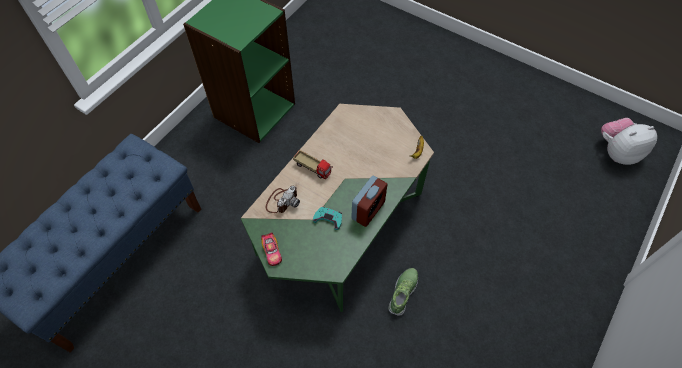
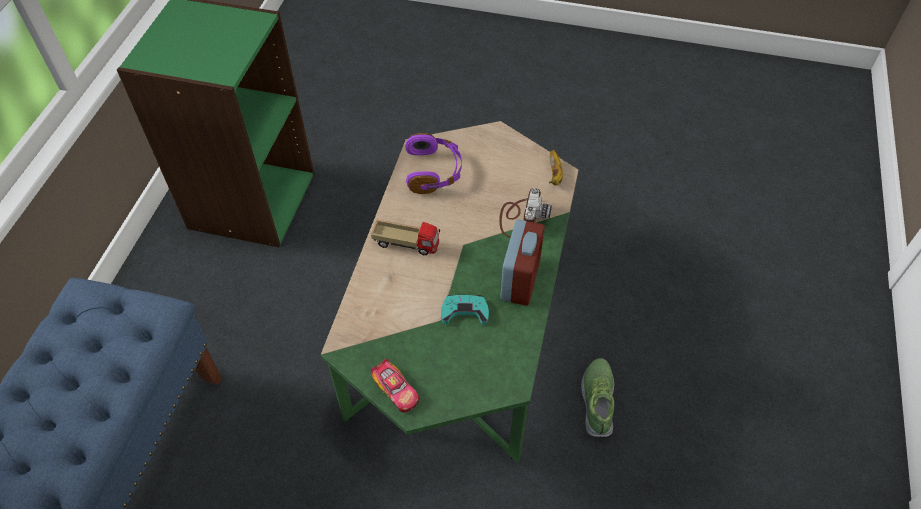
camera: 20 degrees left, 5 degrees down
(282, 201) = (379, 307): camera -> camera (521, 218)
(347, 128) = (434, 171): none -> purple headphones
(617, 152) = (798, 117): plush toy -> none

